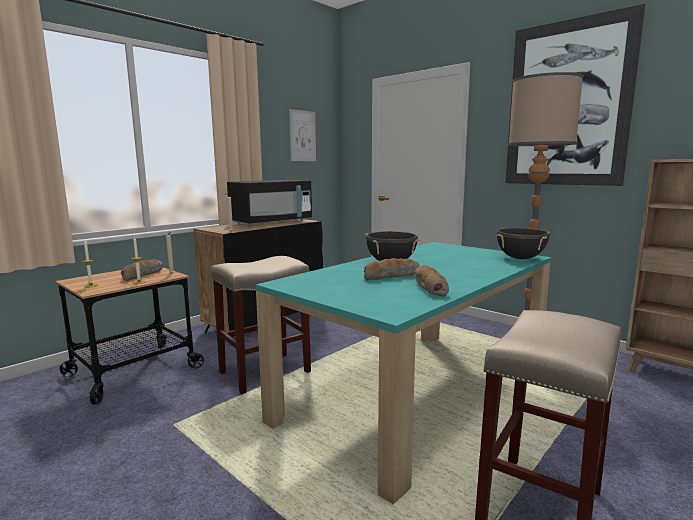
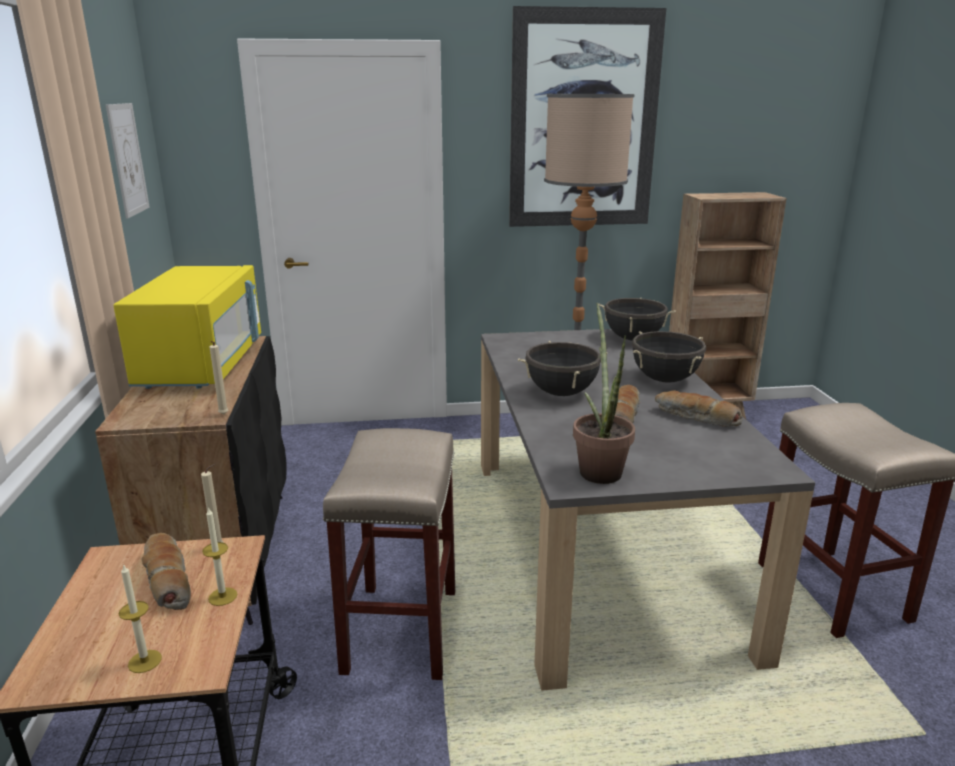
camera: 50 degrees left, 10 degrees up
(272, 223) = (203, 365): black microwave -> yellow microwave
(308, 284) = (599, 468): none -> potted plant
(416, 393) = (597, 546): turquoise dining table -> grey dining table
(472, 273) = (664, 380): none -> black cooking pot

